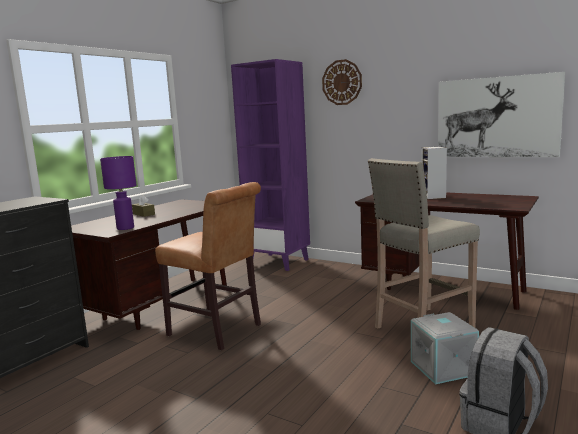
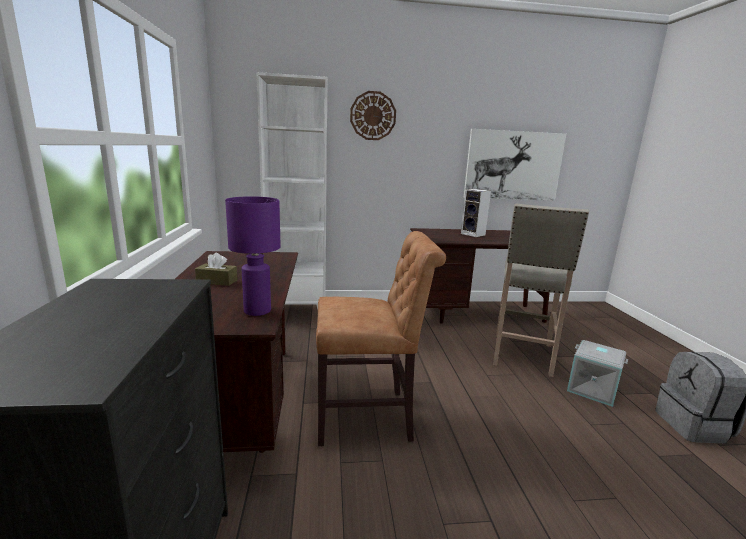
camera: 40 degrees left, 5 degrees up
(279, 262) = (298, 311): purple bookcase -> white bookcase

